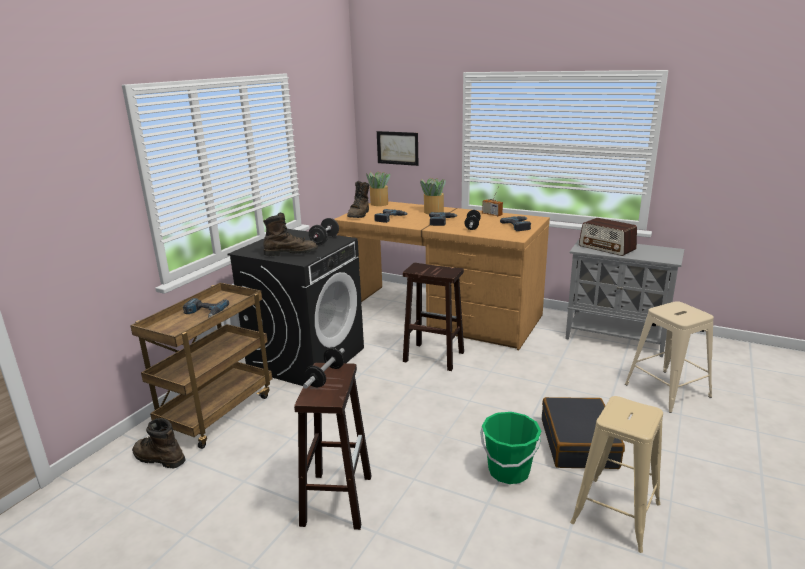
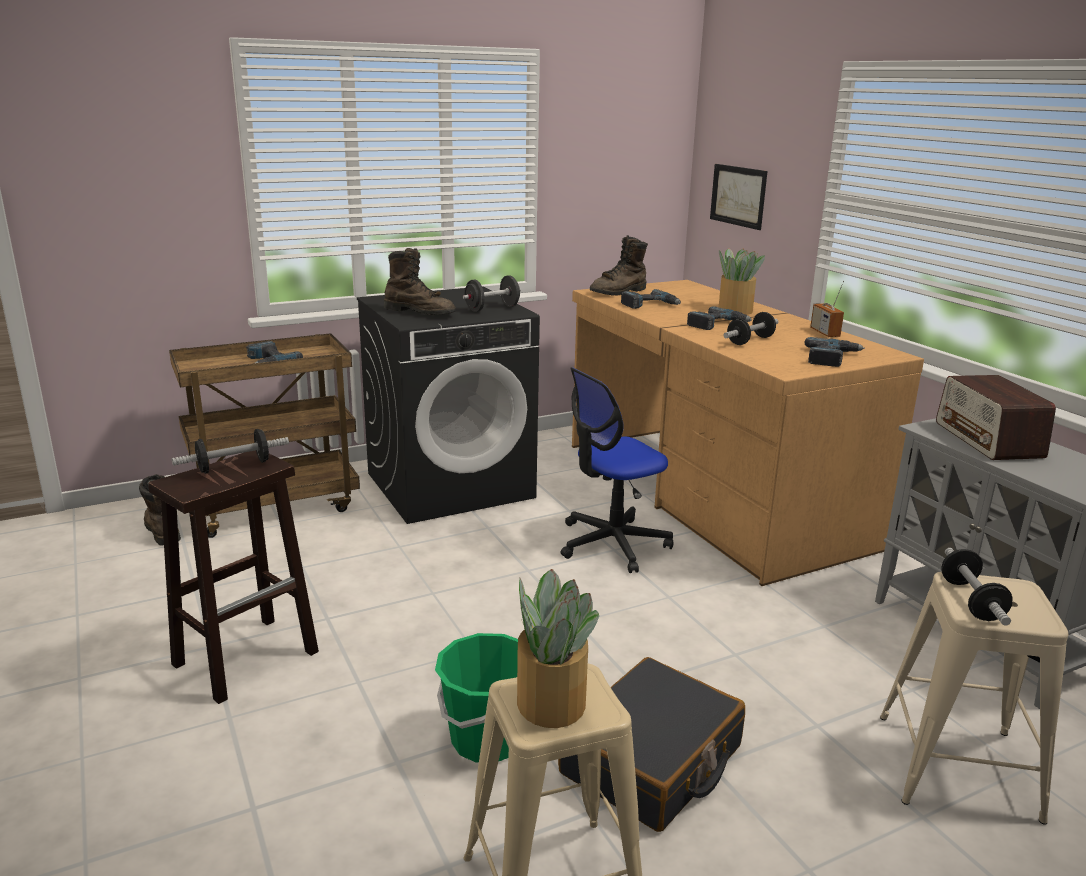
camera: 35 degrees right, 0 degrees up
(379, 203) = (680, 284): potted plant -> potted plant (551, 701)
(432, 357) = (612, 544): brown stool -> office chair
(675, 315) = (971, 601): none -> dumbbell

